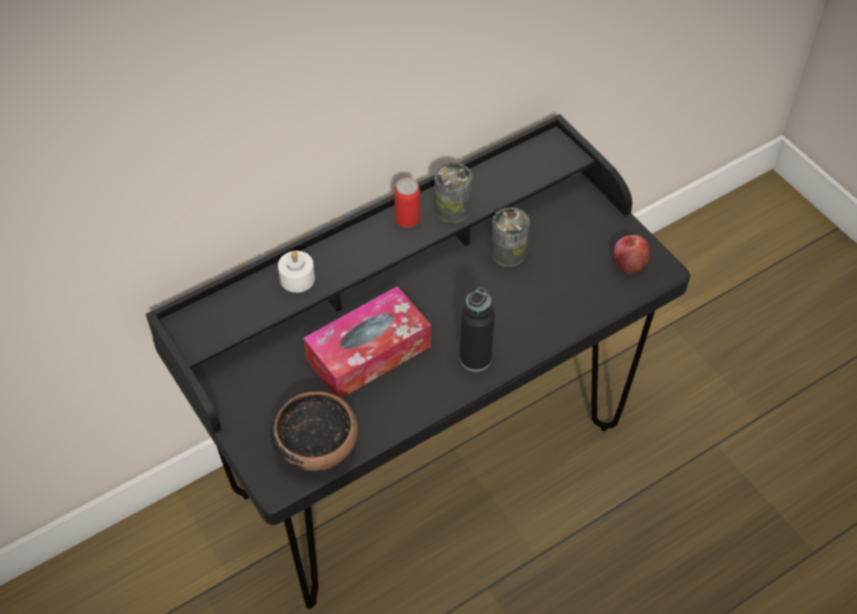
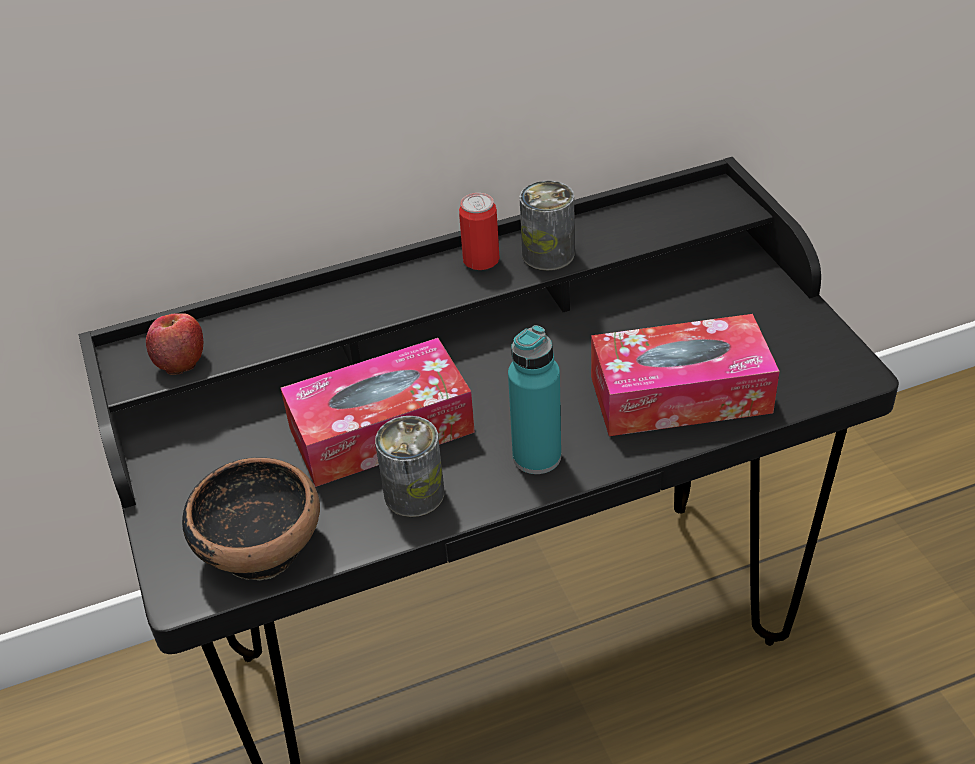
camera: 15 degrees right, 10 degrees down
(297, 278) = (302, 315): white candle -> none
(475, 358) = (537, 456): black bottle -> turquoise bottle
(508, 252) = (623, 326): can -> can (414, 494)
(556, 301) = (680, 394): none -> tissue box
(629, 263) = (804, 357): apple -> apple (180, 359)

